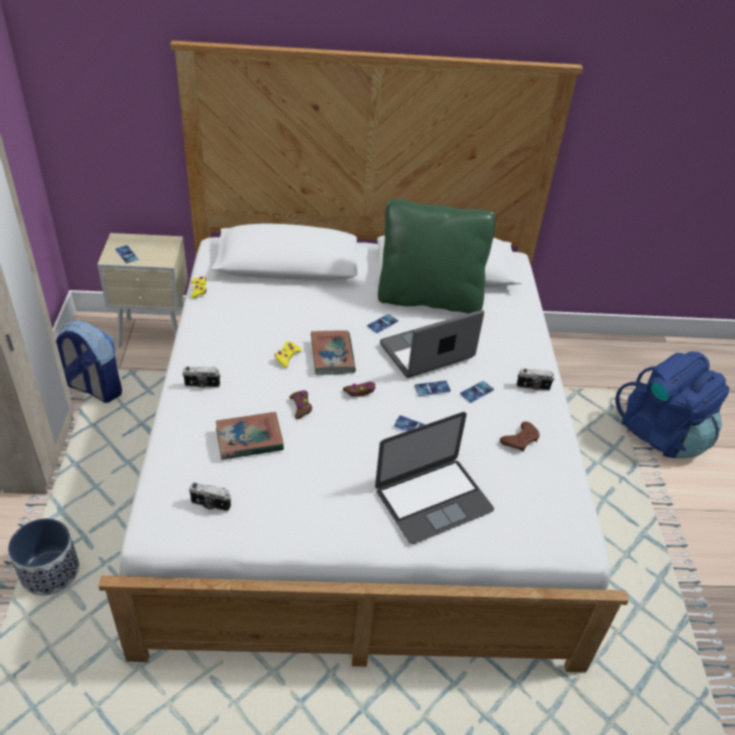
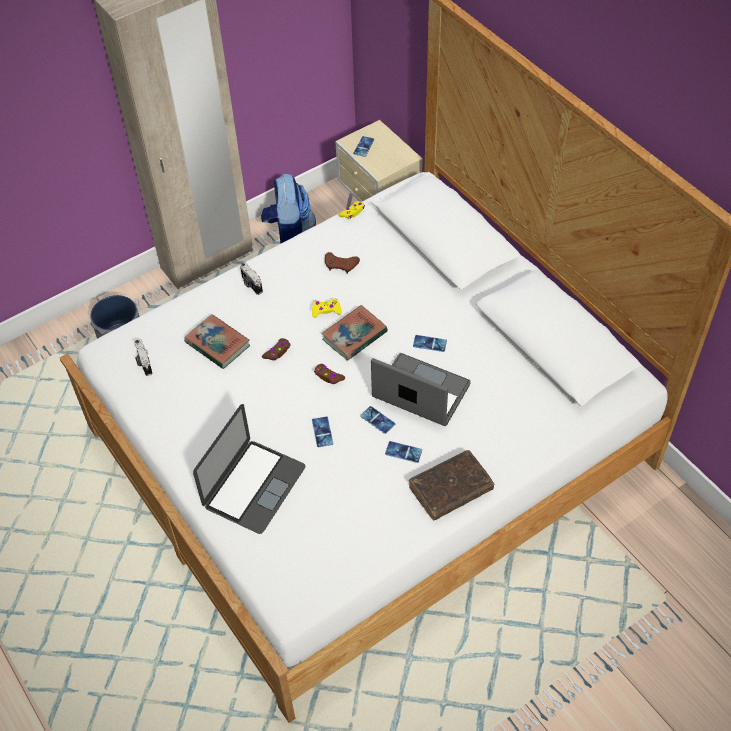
camera: 60 degrees right, 10 degrees up
(429, 298) = (499, 354): green pillow -> none
(433, 500) = (254, 486): laptop -> laptop turned 90 degrees counterclockwise
(520, 440) = (372, 511): brown game controller -> brown game controller (341, 265)
(533, 387) = (450, 489): camera -> brown book
(662, 433) = (644, 671): blue backpack -> none

